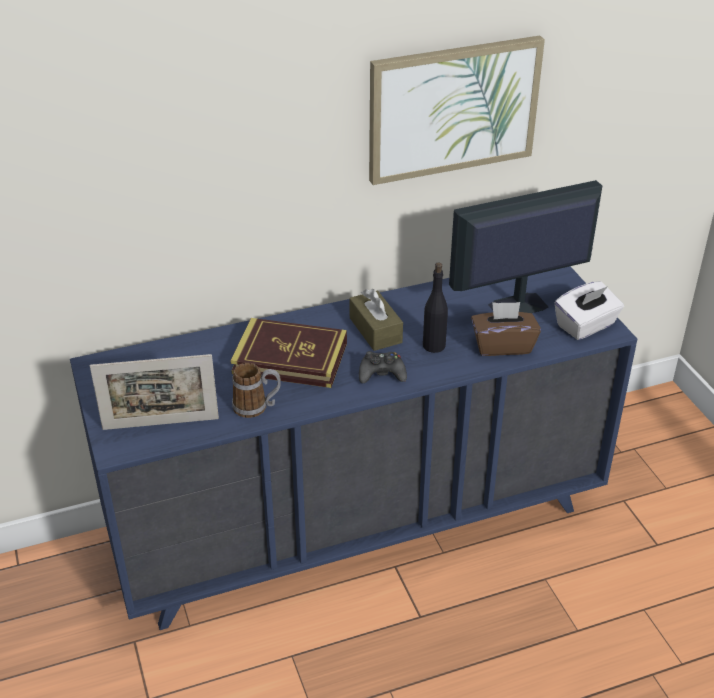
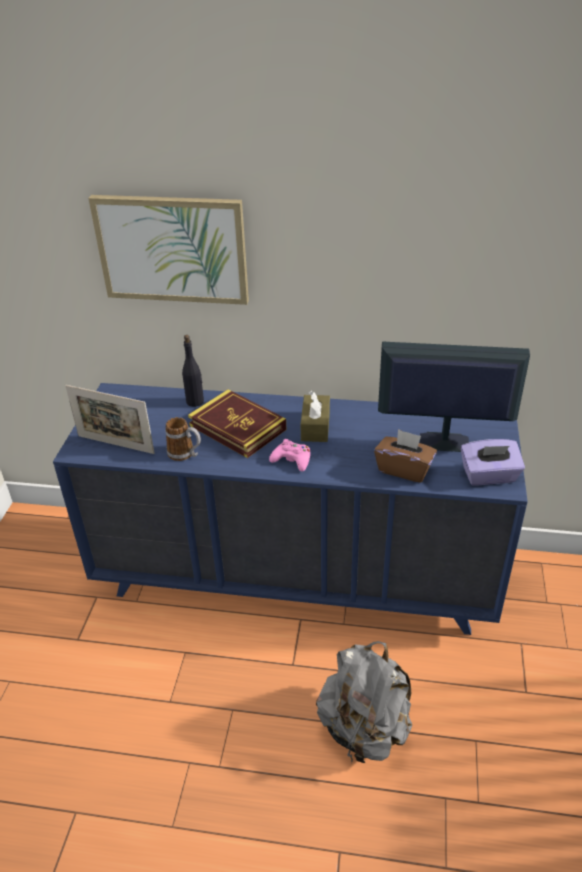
camera: 30 degrees right, 0 degrees up
(382, 374) = (292, 460): black game controller -> pink game controller
(434, 345) = (350, 452): black bottle -> black bottle (195, 401)
(453, 108) = (417, 258): picture -> picture (172, 249)
(536, 646) = (364, 729): none -> grey backpack
(586, 326) = (489, 476): white tissue box -> purple tissue box

